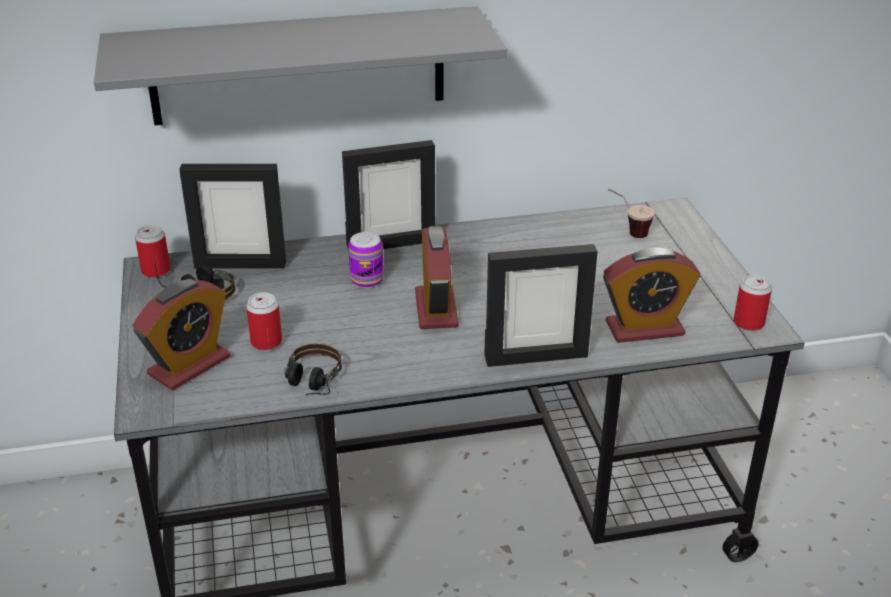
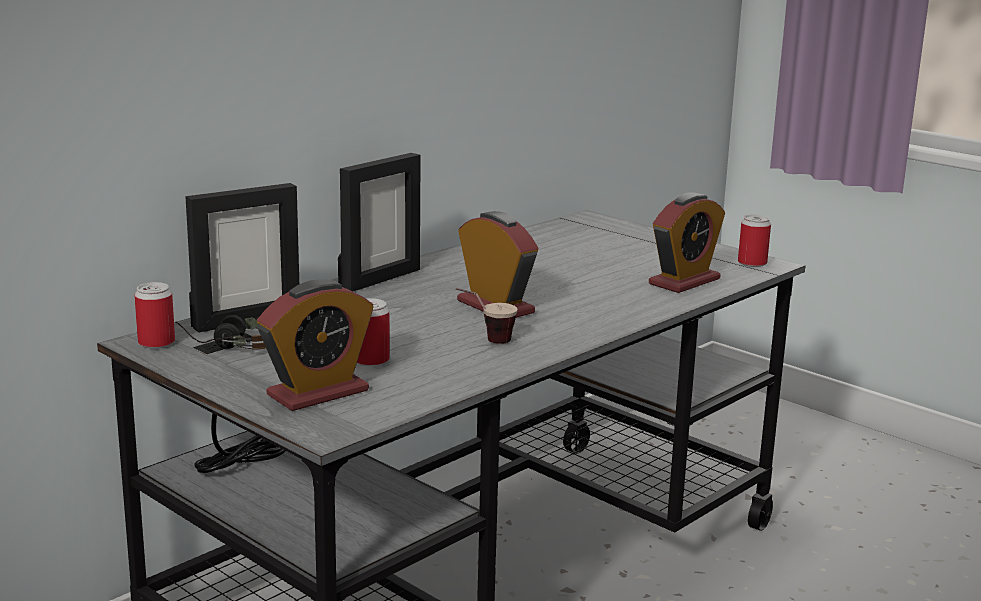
camera: 35 degrees left, 15 degrees down
(189, 366) = (318, 393): alarm clock -> alarm clock turned 45 degrees clockwise
(298, 66) = (276, 81): grey shelf -> none
(311, 385) = (466, 375): headphones -> none
(367, 280) = (398, 303): can -> none
(536, 356) = (629, 314): picture frame -> none
(627, 232) = (575, 235): cup -> cup (485, 341)

